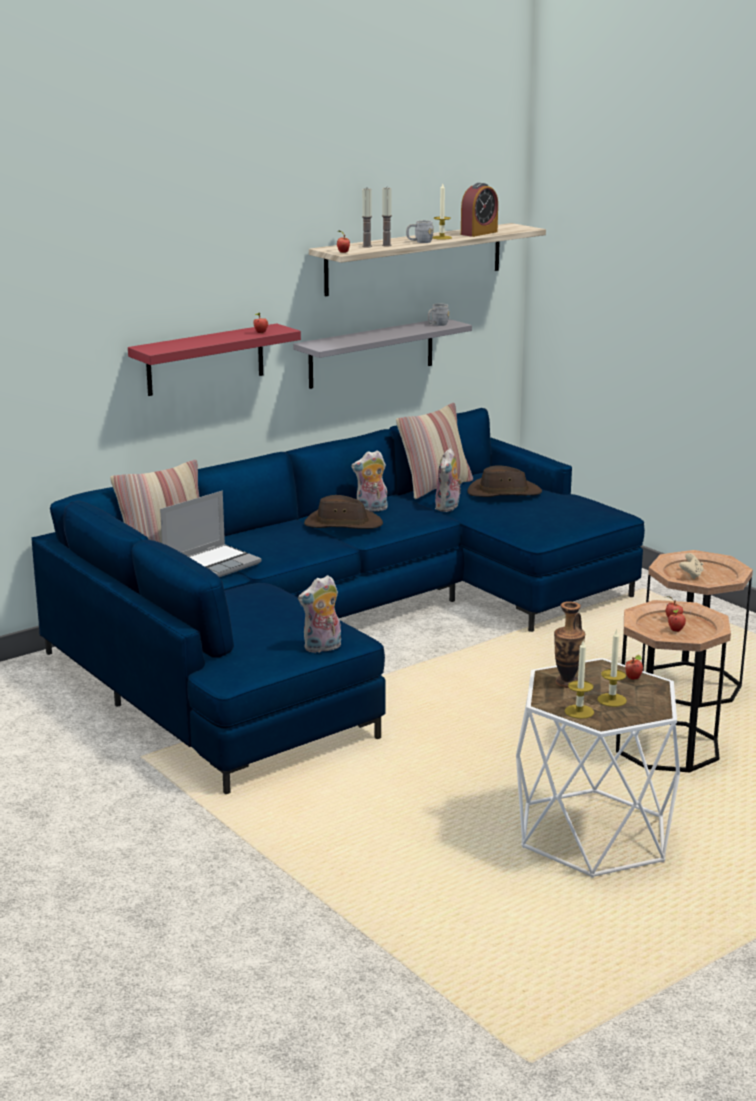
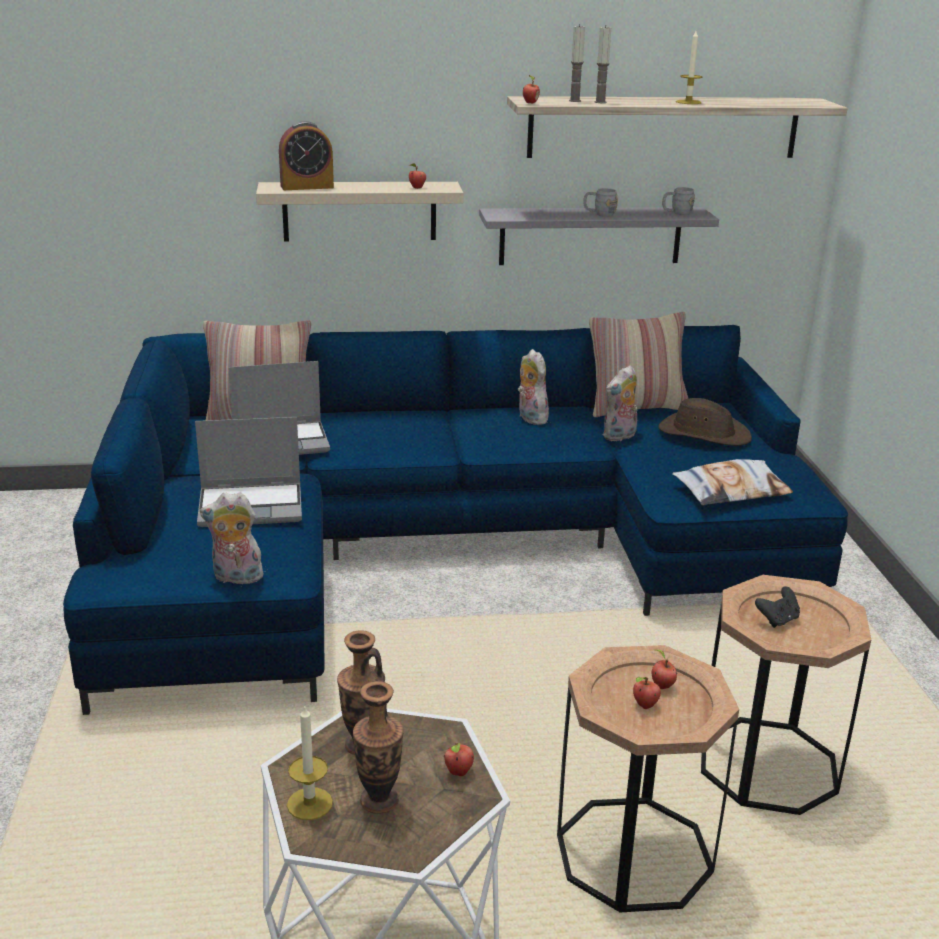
camera: 30 degrees right, 5 degrees up
(205, 360) = (359, 211): red shelf -> beige shelf
(262, 607) = (252, 506): none -> laptop
(342, 524) = (475, 428): brown hat -> none
(371, 509) = (530, 418): plush toy -> plush toy turned 45 degrees clockwise
(419, 242) = (649, 103): grey mug -> grey mug (599, 214)
(479, 233) = (747, 103): alarm clock -> alarm clock (307, 187)
(565, 522) = (731, 491): none -> pillow
(612, 700) = (379, 801): candle -> vase
(691, 575) = (777, 620): beige game controller -> black game controller

